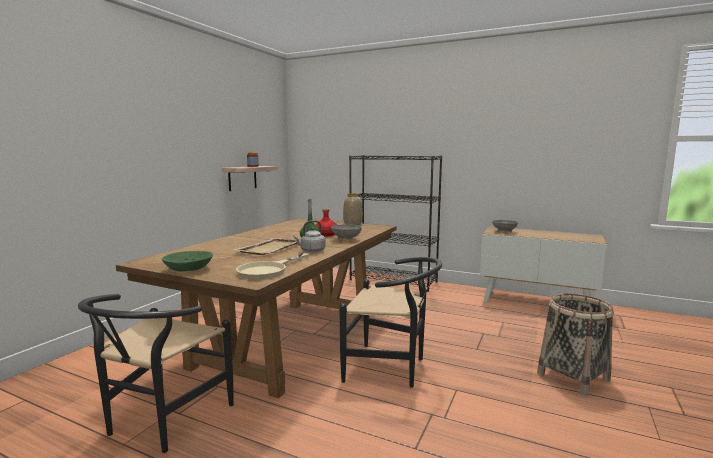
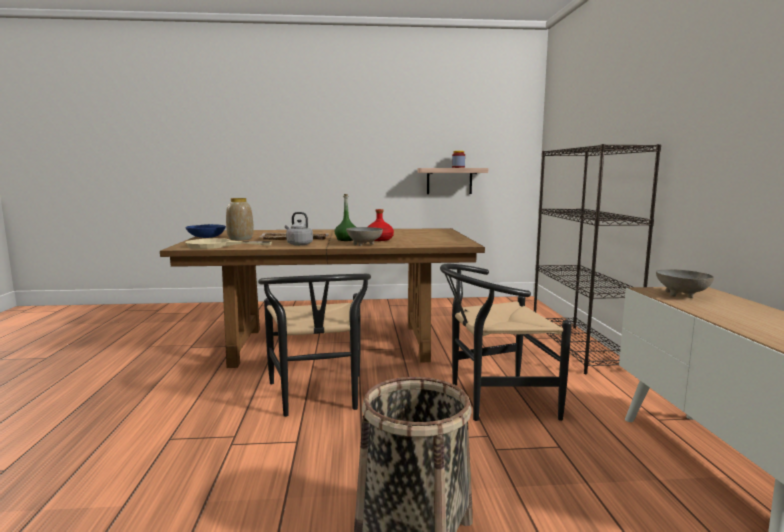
camera: 60 degrees right, 0 degrees up
(162, 422) = (177, 346): black chair -> black chair (493, 401)
(189, 269) = (206, 237): green bowl -> blue bowl
(353, 224) = (455, 238): vase -> vase (240, 239)

